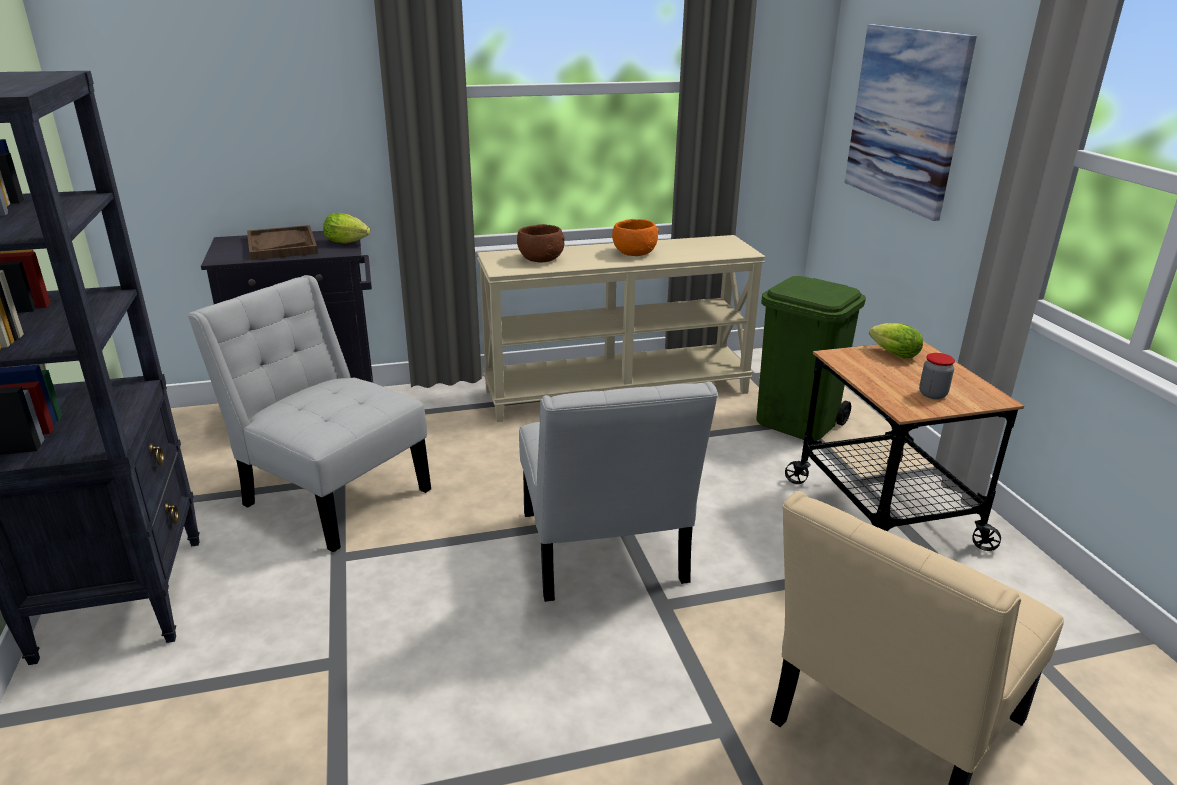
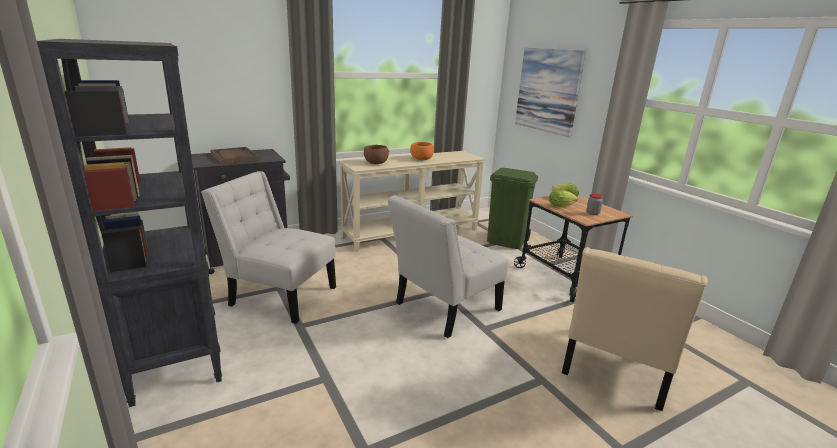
camera: 15 degrees left, 5 degrees down
(349, 243) = (273, 155): lettuce -> lettuce (562, 206)
(603, 554) = (443, 309): white chair -> white chair turned 75 degrees clockwise

